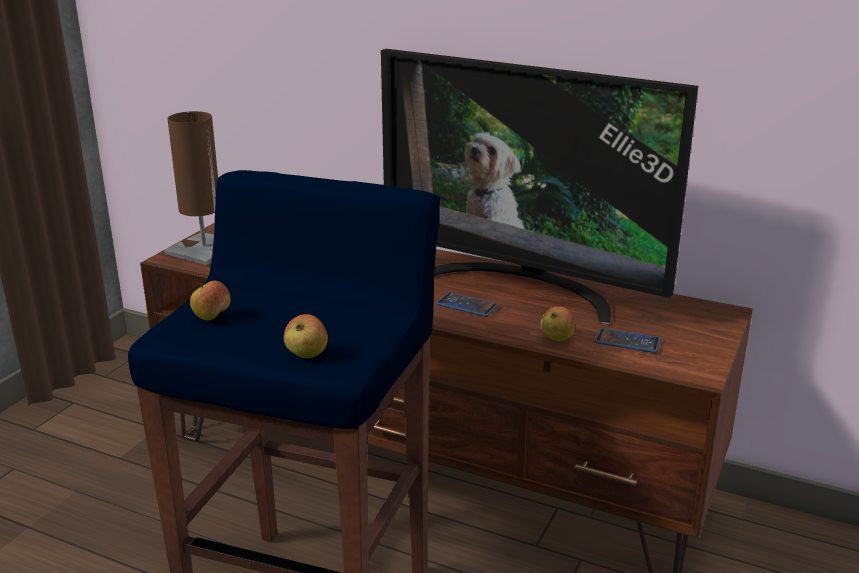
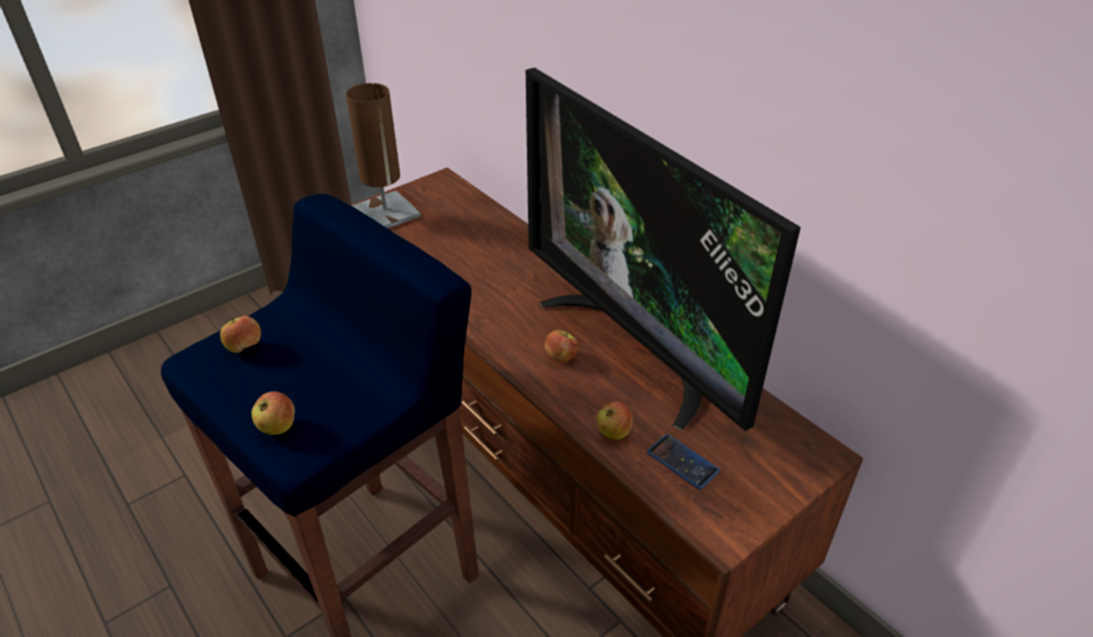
camera: 25 degrees right, 15 degrees up
(467, 305) = (560, 357): phone -> apple

